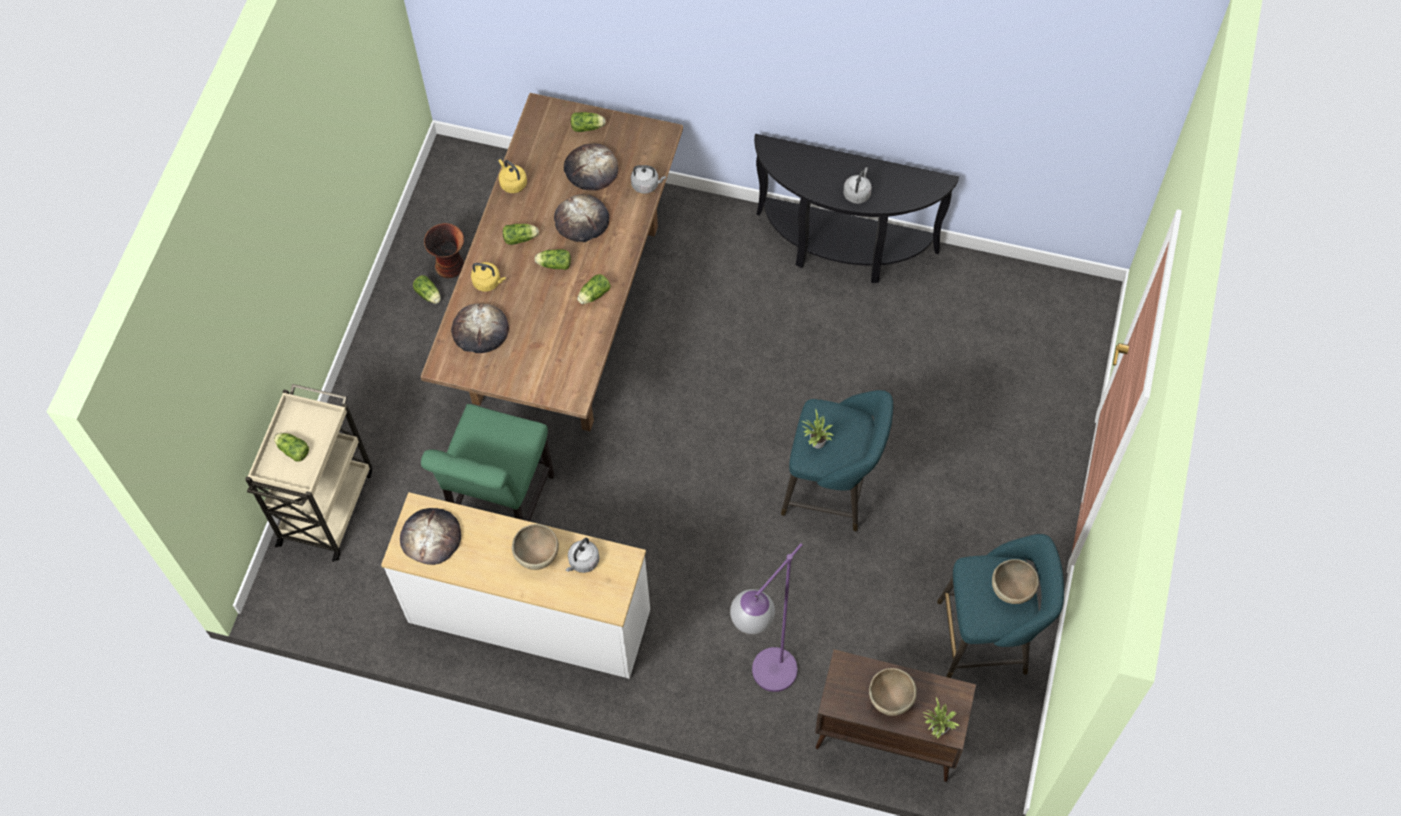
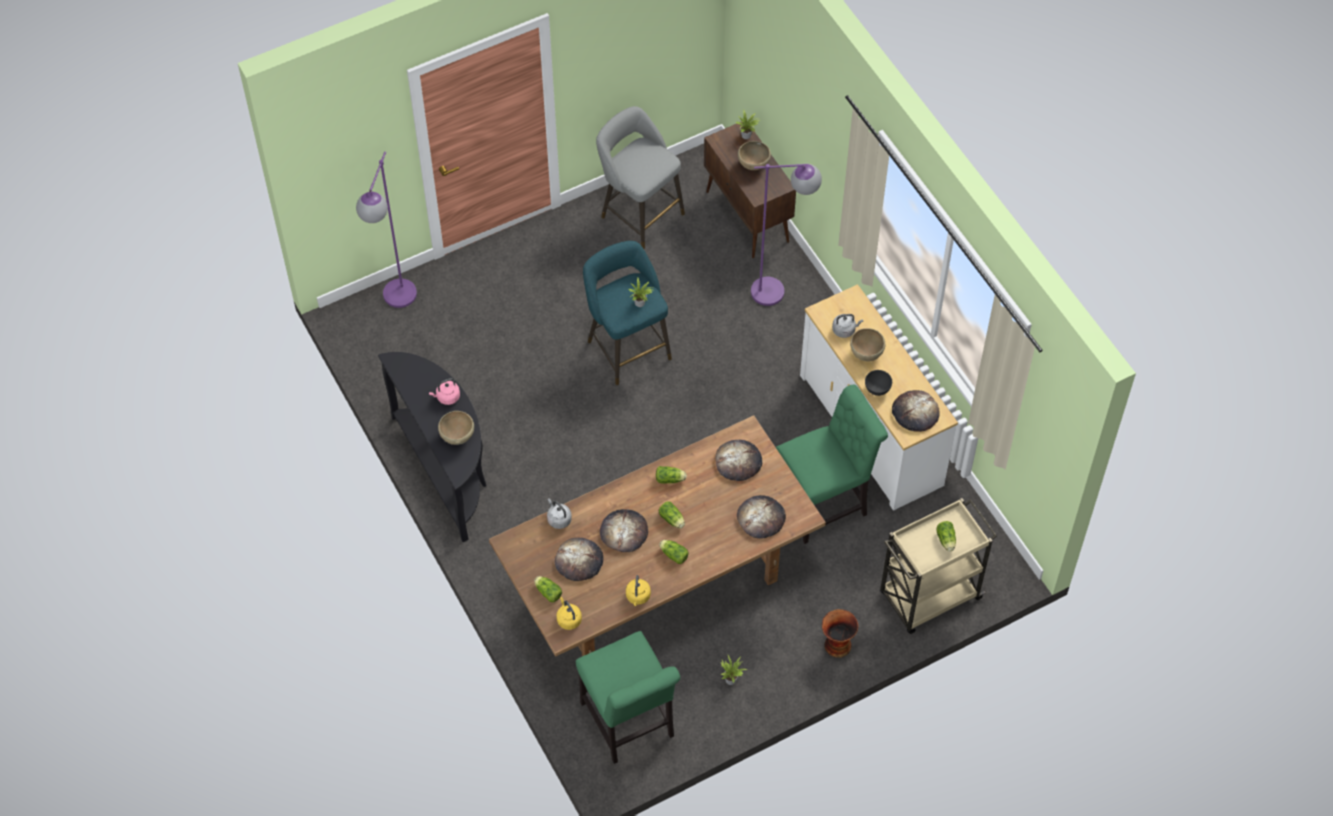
camera: 135 degrees left, 5 degrees down
(429, 295) = (730, 678): lettuce -> potted plant
(451, 265) = (695, 687): vase -> vase (836, 645)
(473, 198) = (629, 724): none -> green chair
(488, 282) = (724, 544): yellow kettle -> yellow kettle (568, 619)
(490, 528) = (877, 389): none -> grey bowl
(552, 361) = (738, 461): none -> bread
(857, 193) = (447, 397): grey kettle -> pink kettle
(988, 637) = (639, 213): turquoise stool -> grey stool
(1012, 590) = (633, 157): brown bowl -> brown bowl (457, 436)
(1070, 341) = (396, 304): none -> purple floor lamp

